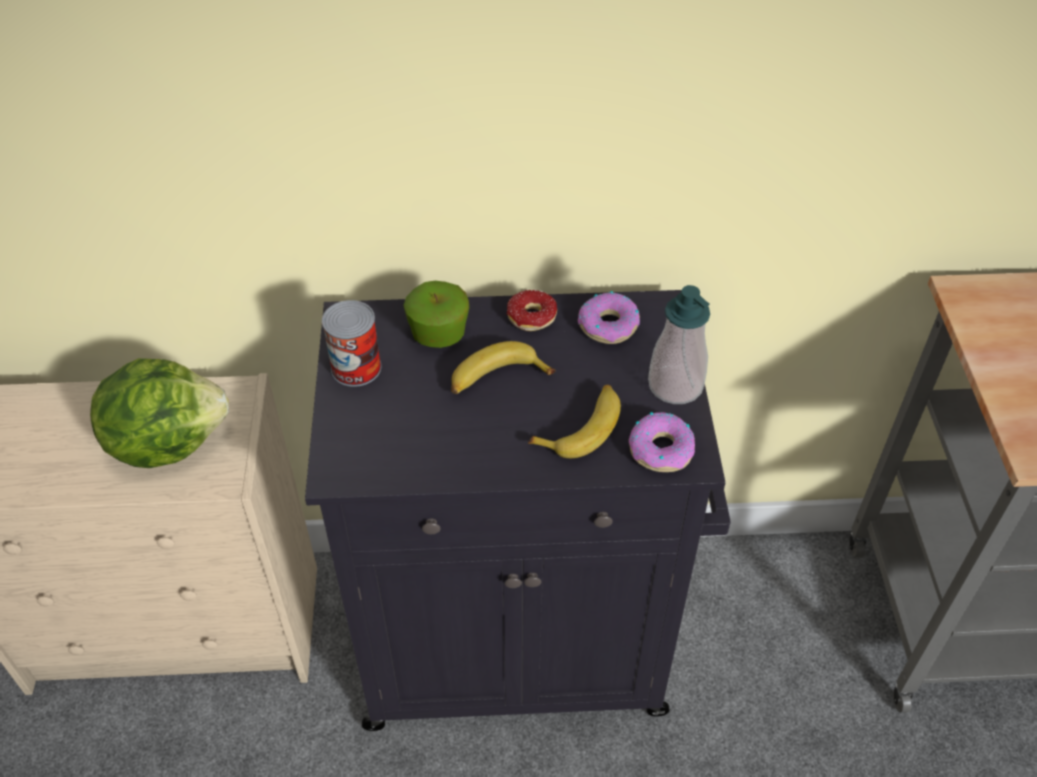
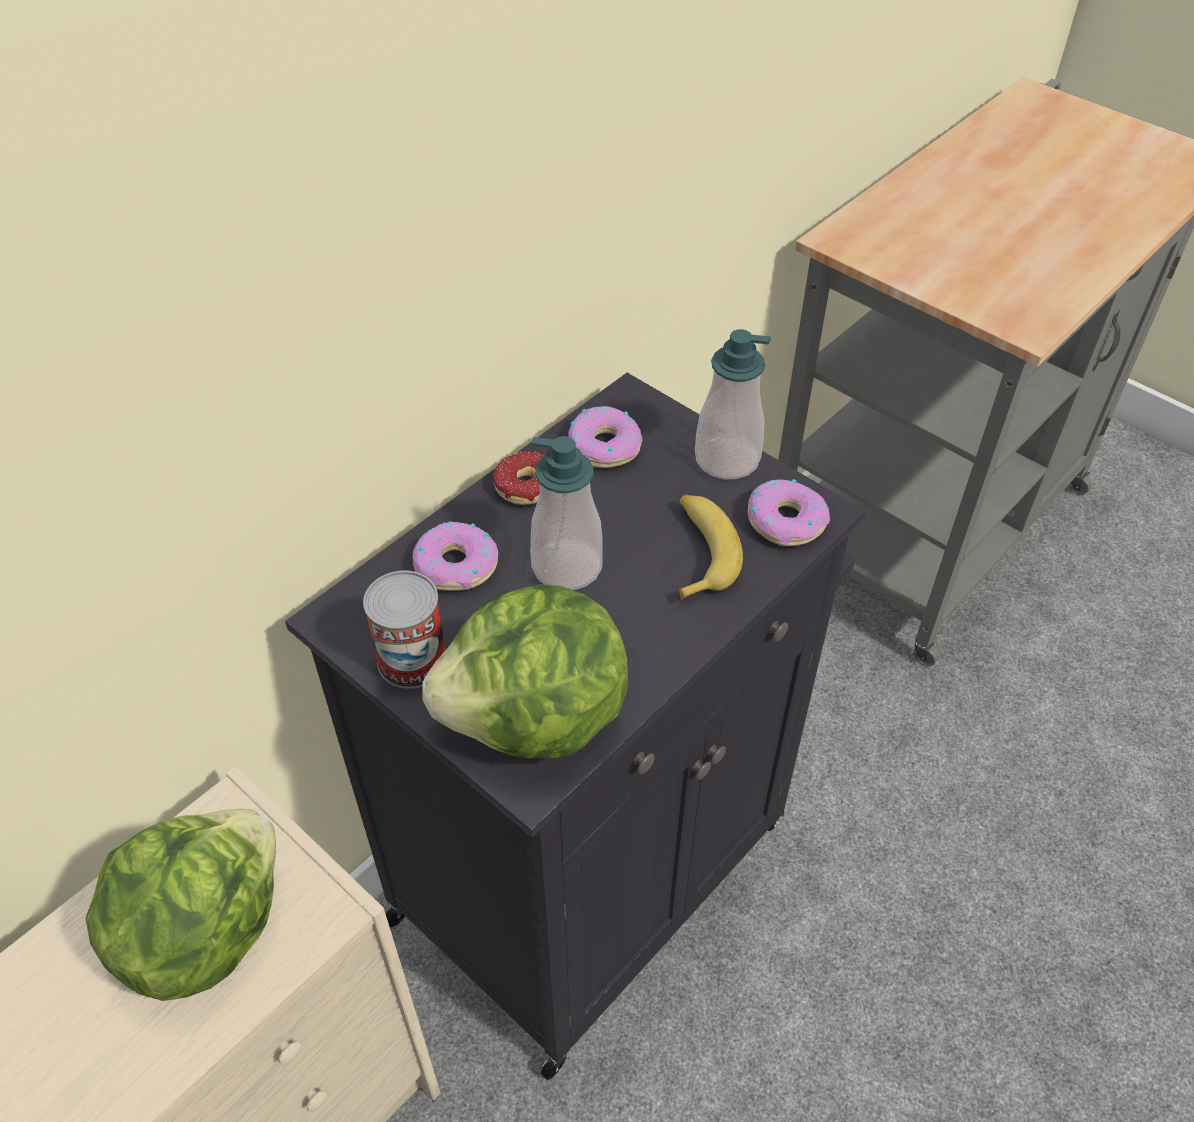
camera: 45 degrees left, 0 degrees up
(375, 447) = (537, 721): none -> lettuce
(438, 334) = (456, 566): apple -> donut
(496, 378) = (567, 566): banana -> soap dispenser

